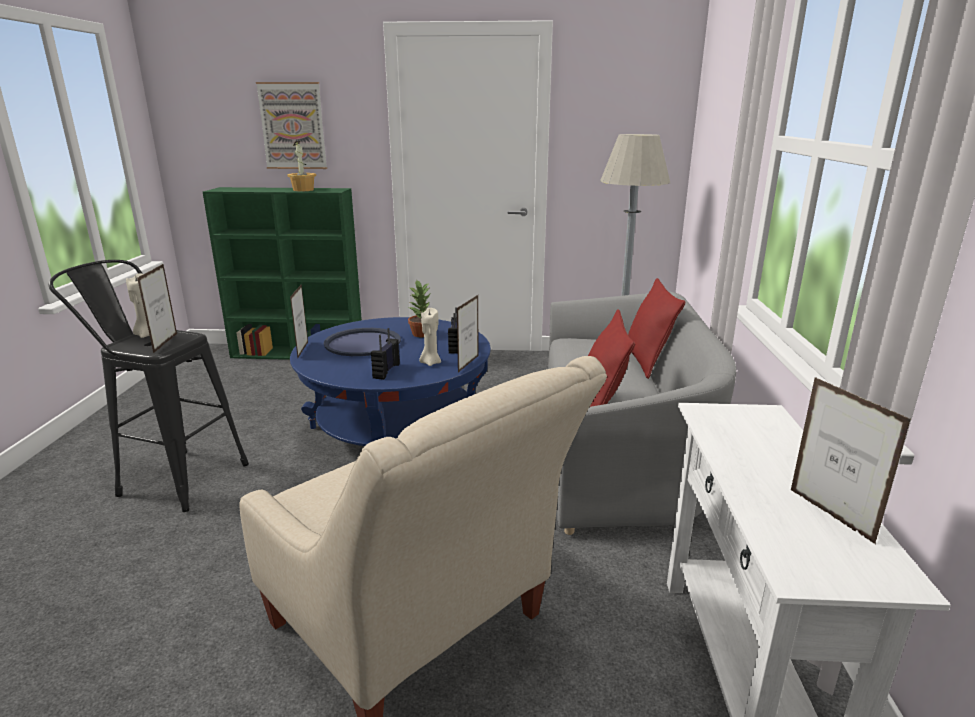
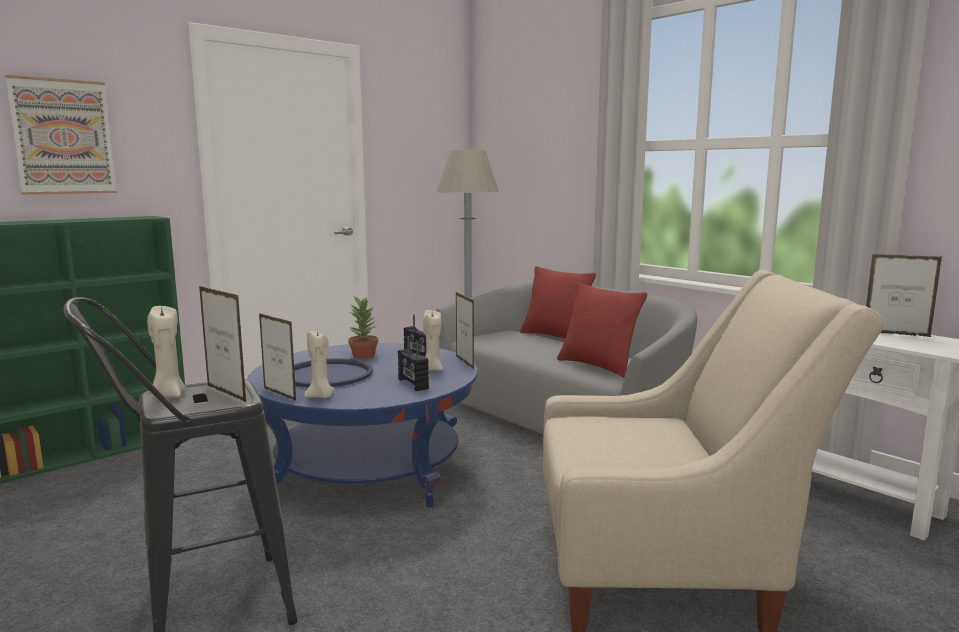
camera: 45 degrees left, 10 degrees down
(303, 190) = (102, 219): potted plant -> none
(316, 360) = (321, 396): none -> beige candle

